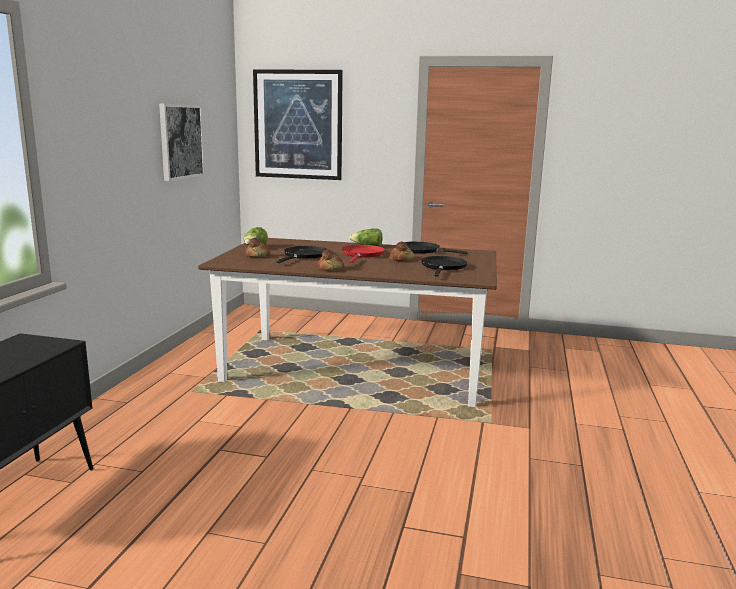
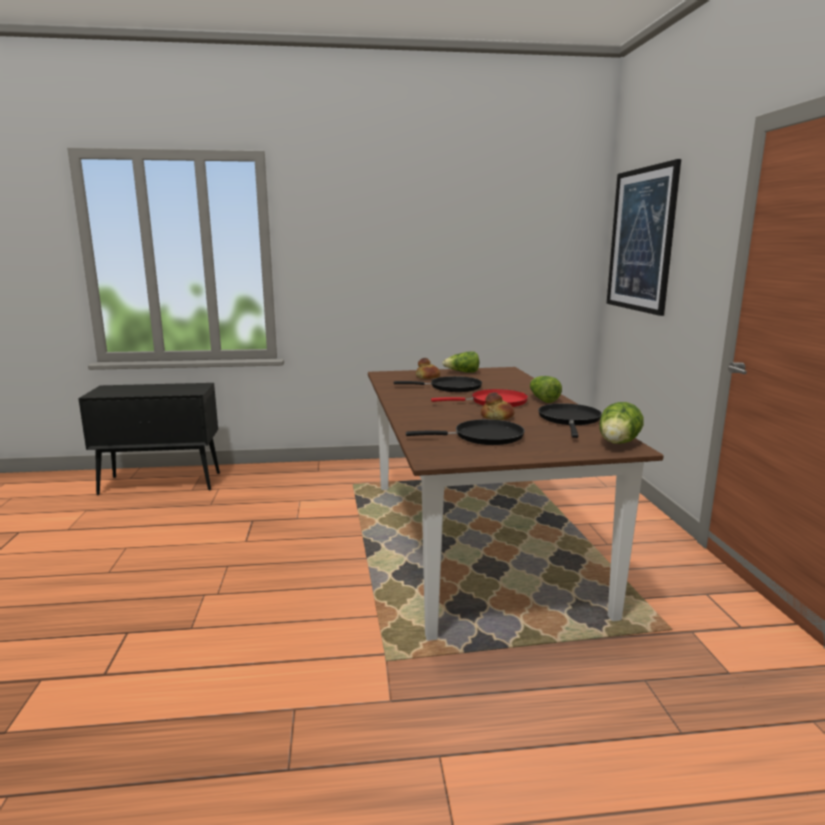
camera: 70 degrees right, 0 degrees up
(181, 141) = (475, 258): picture -> none
(330, 269) = (404, 401): bread -> none
(475, 252) = (617, 444): none -> lettuce

